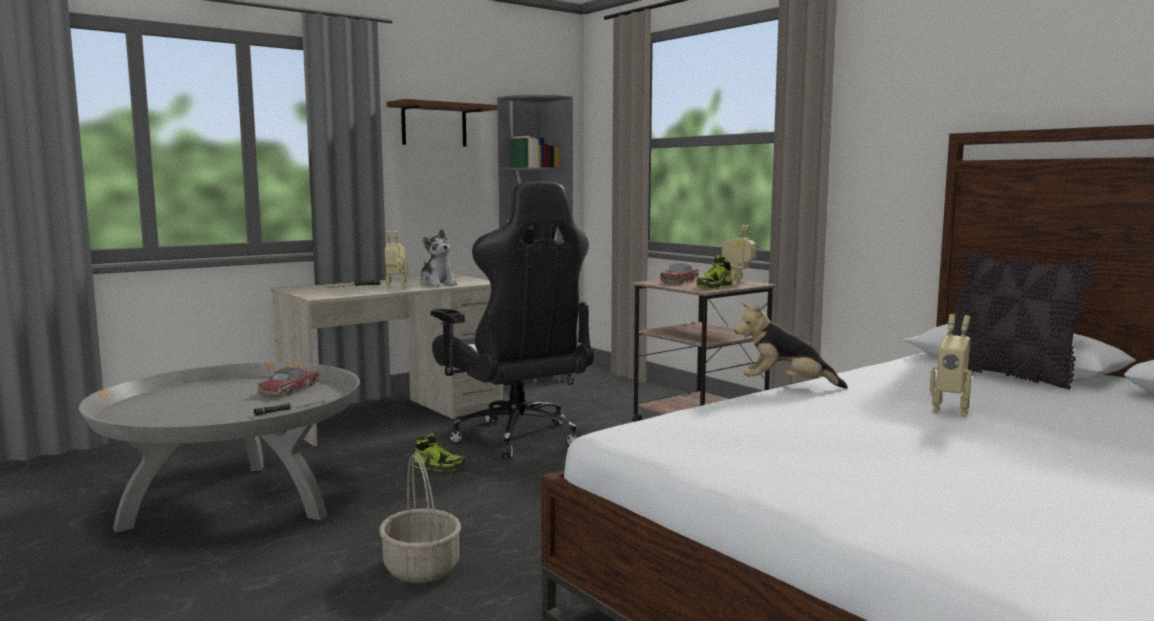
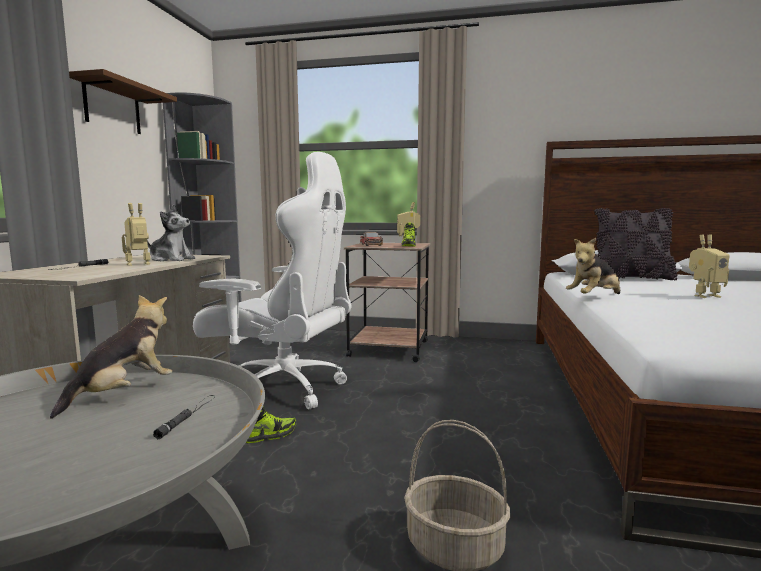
camera: 40 degrees left, 0 degrees up
(290, 389) = (123, 393): toy car -> plush toy
(513, 435) = (279, 388): black office chair -> white office chair

